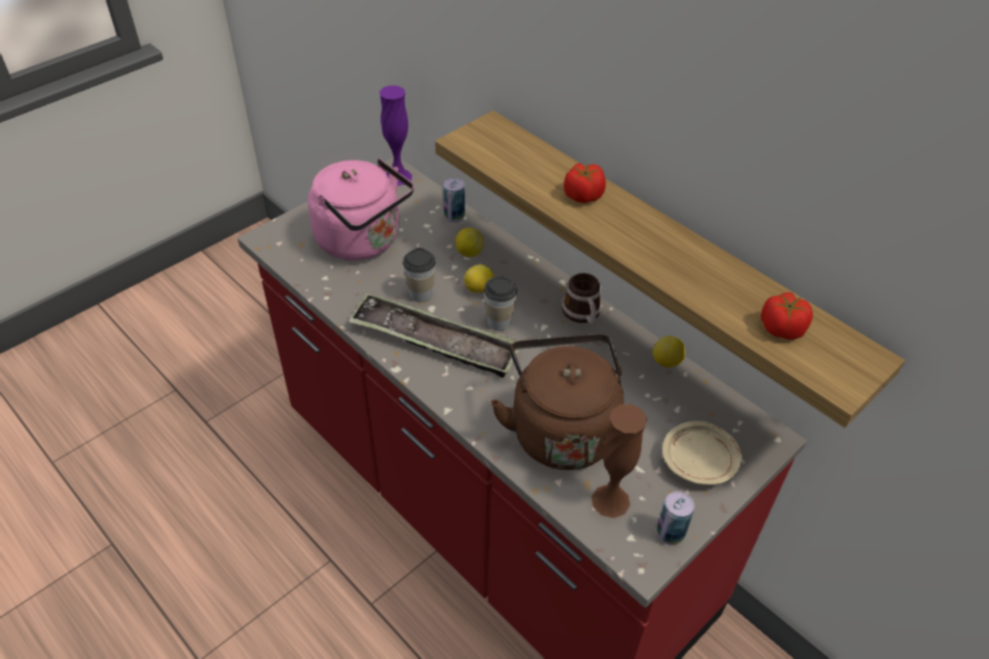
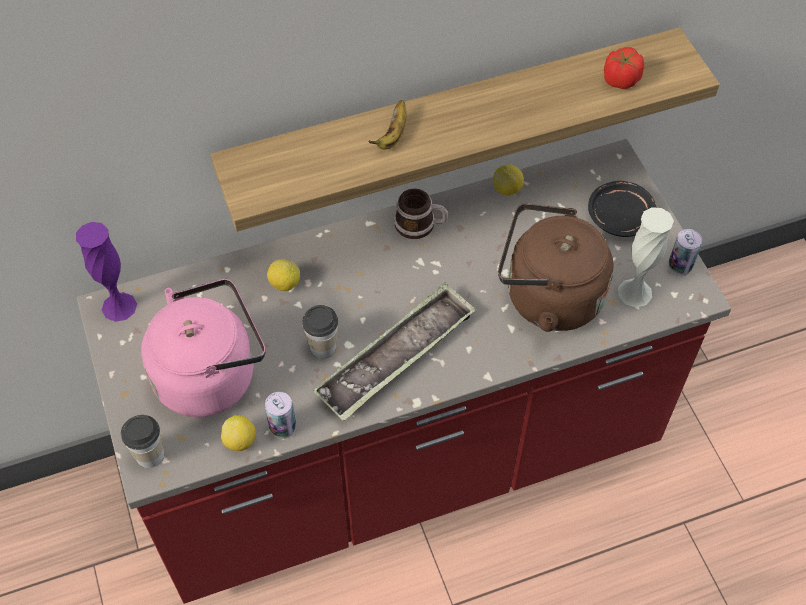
camera: 65 degrees left, 10 degrees up
(454, 216) = (220, 277): can -> can (283, 427)
(479, 290) = (344, 295): lemon -> lemon (240, 441)
(499, 321) = (396, 294): cup -> cup (150, 455)
(582, 196) = (392, 135): tomato -> banana
(610, 500) = (635, 292): brown vase -> white vase
(699, 461) = (620, 215): beige plate -> black plate

